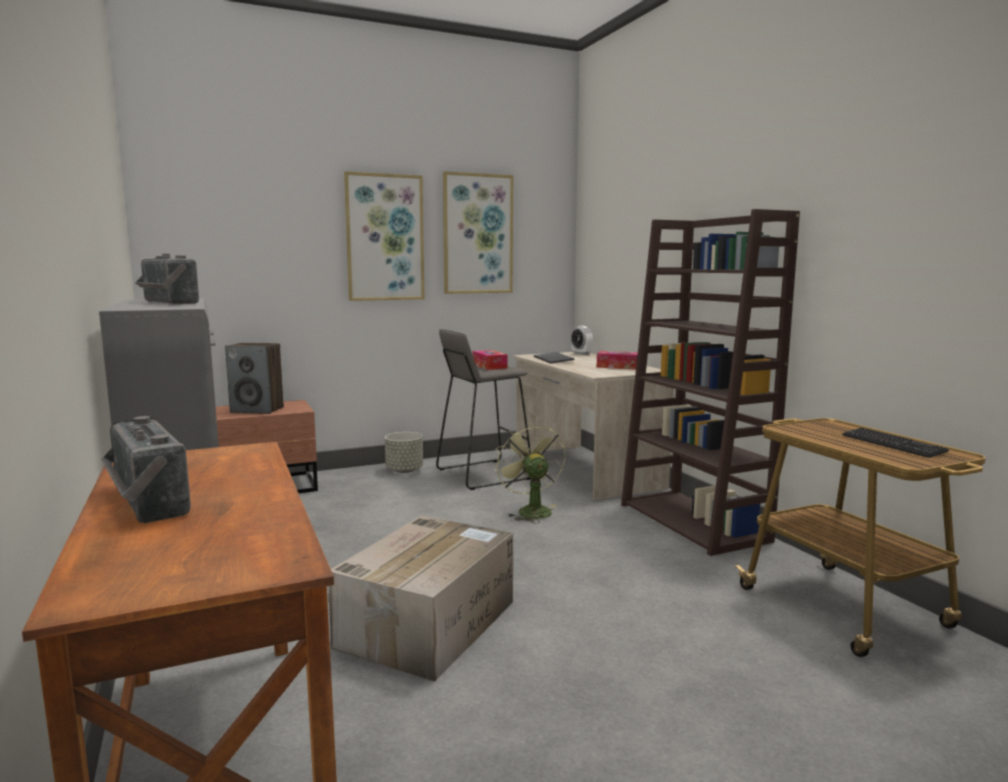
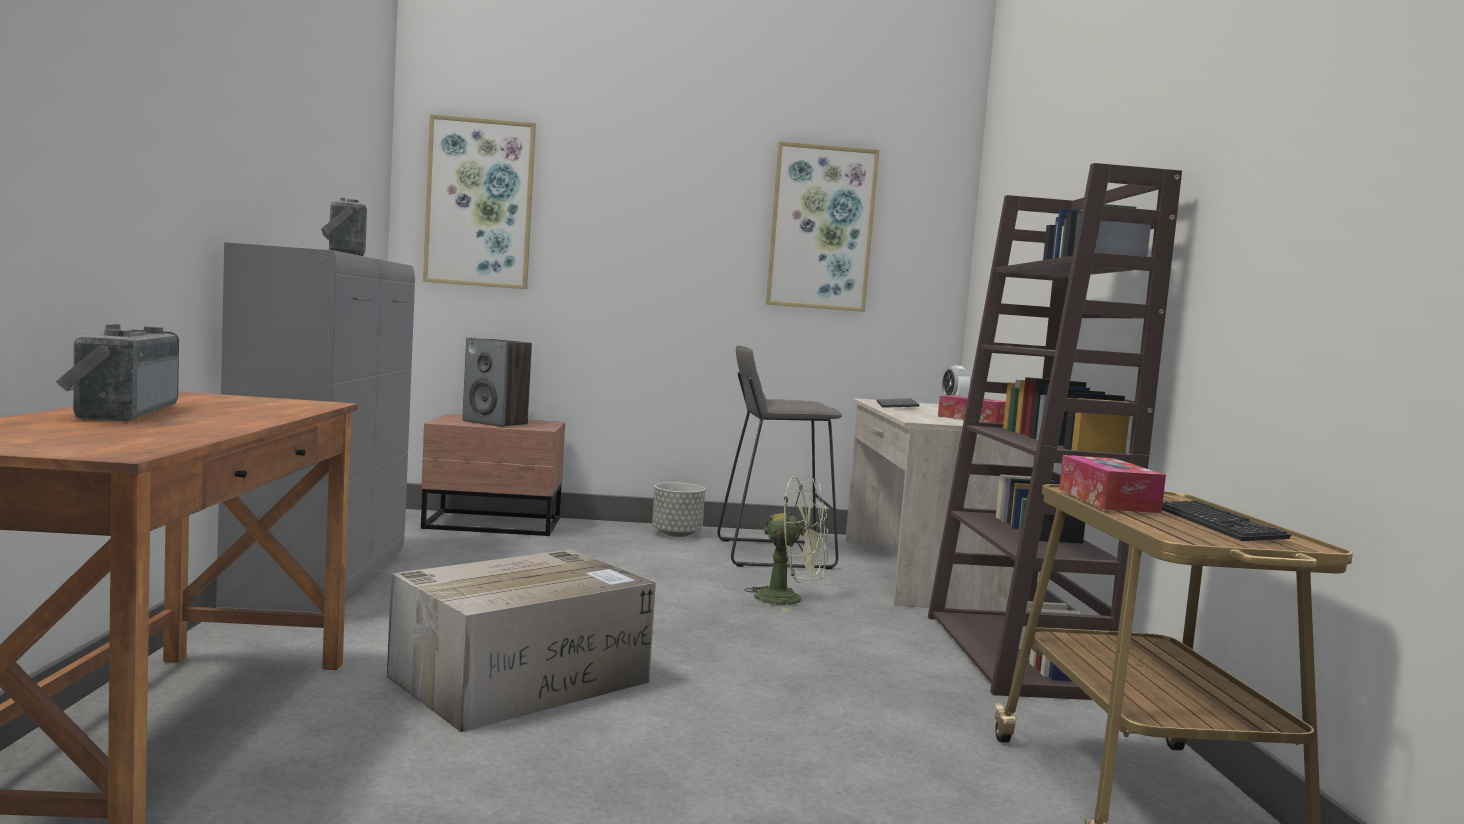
camera: 20 degrees right, 5 degrees down
(385, 238) = (691, 225): picture -> picture (480, 203)
(489, 366) = (795, 402): tissue box -> tissue box (1107, 500)
(530, 511) = (789, 600): green fan -> green fan turned 105 degrees clockwise

